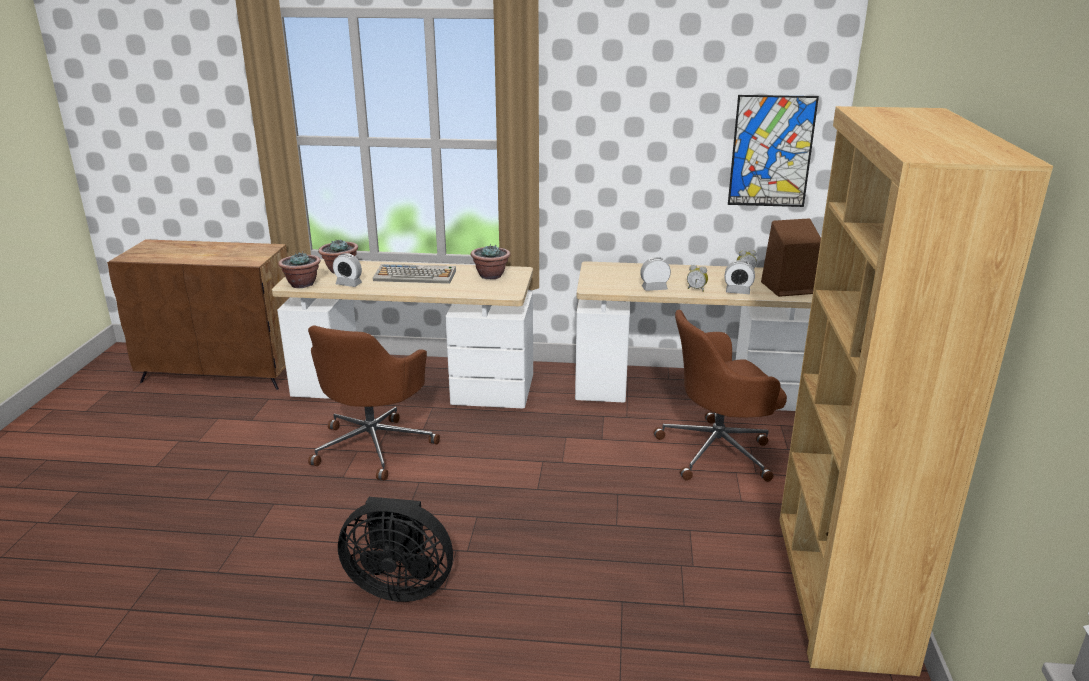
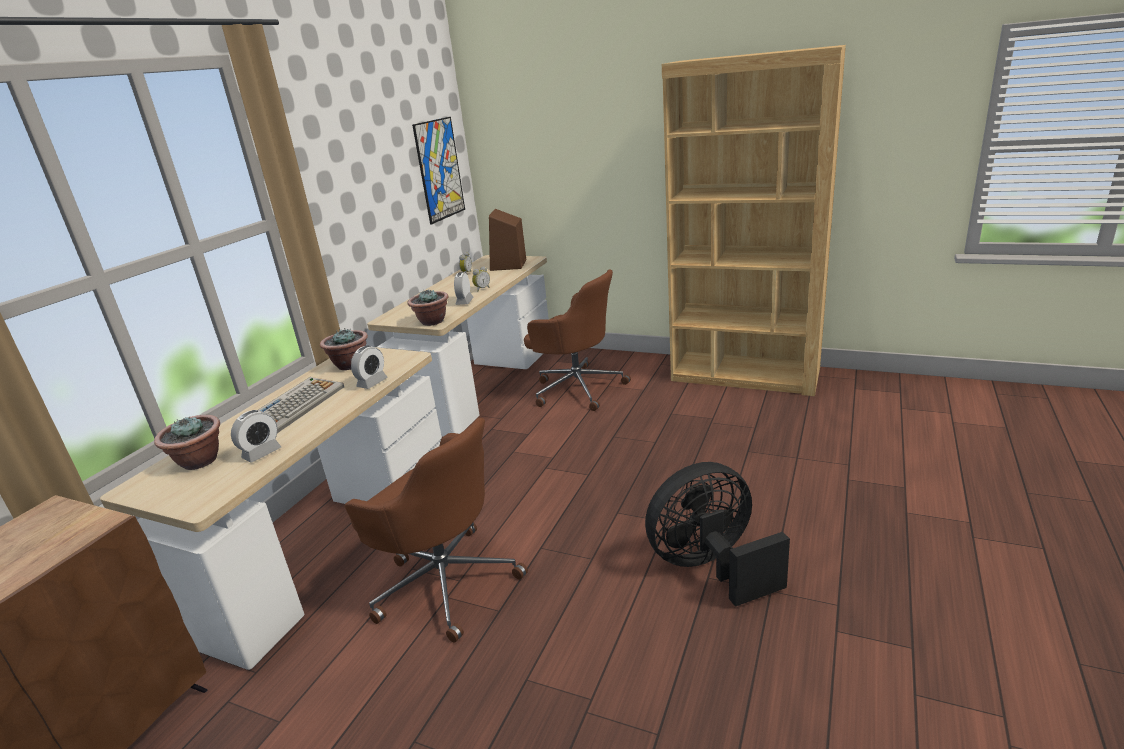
camera: 70 degrees left, 0 degrees up
(302, 284) = (212, 493): potted plant -> potted plant (432, 322)
(400, 585) = (711, 567): black fan -> black fan turned 135 degrees counterclockwise
(718, 451) = (577, 388): brown office chair -> brown office chair turned 60 degrees counterclockwise
(737, 291) = (500, 278): alarm clock -> alarm clock (372, 383)

